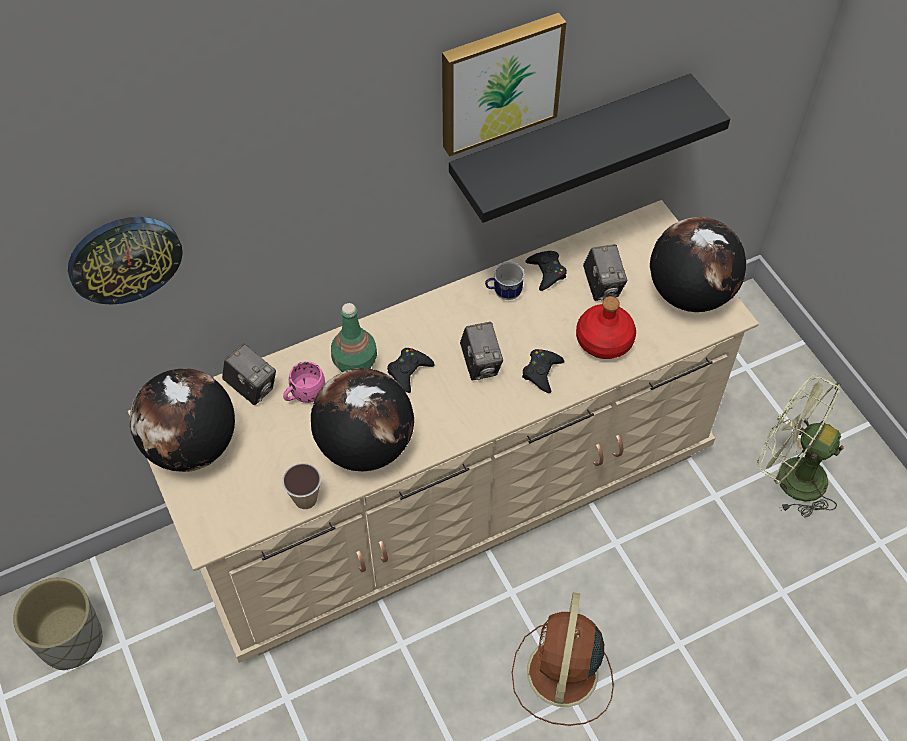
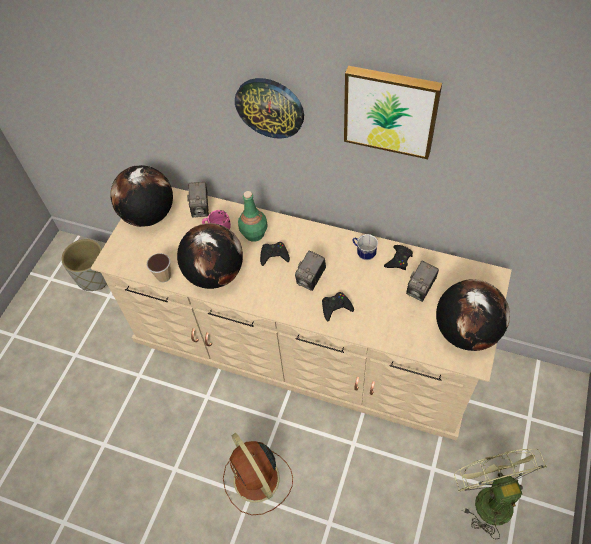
camera: 50 degrees right, 0 degrees up
(124, 258) = (143, 89): wall clock -> wall clock (270, 107)
(562, 675) = (257, 480): brown fan -> brown fan turned 90 degrees counterclockwise
(569, 144) = (444, 187): black shelf -> none
(603, 341) = (387, 318): red bottle -> none

